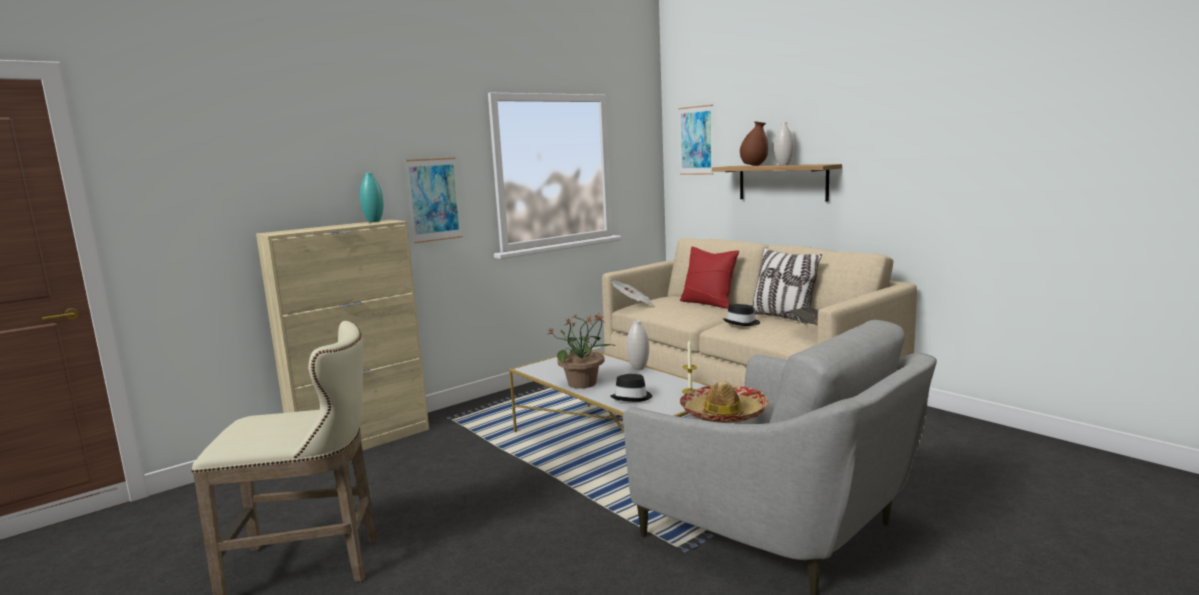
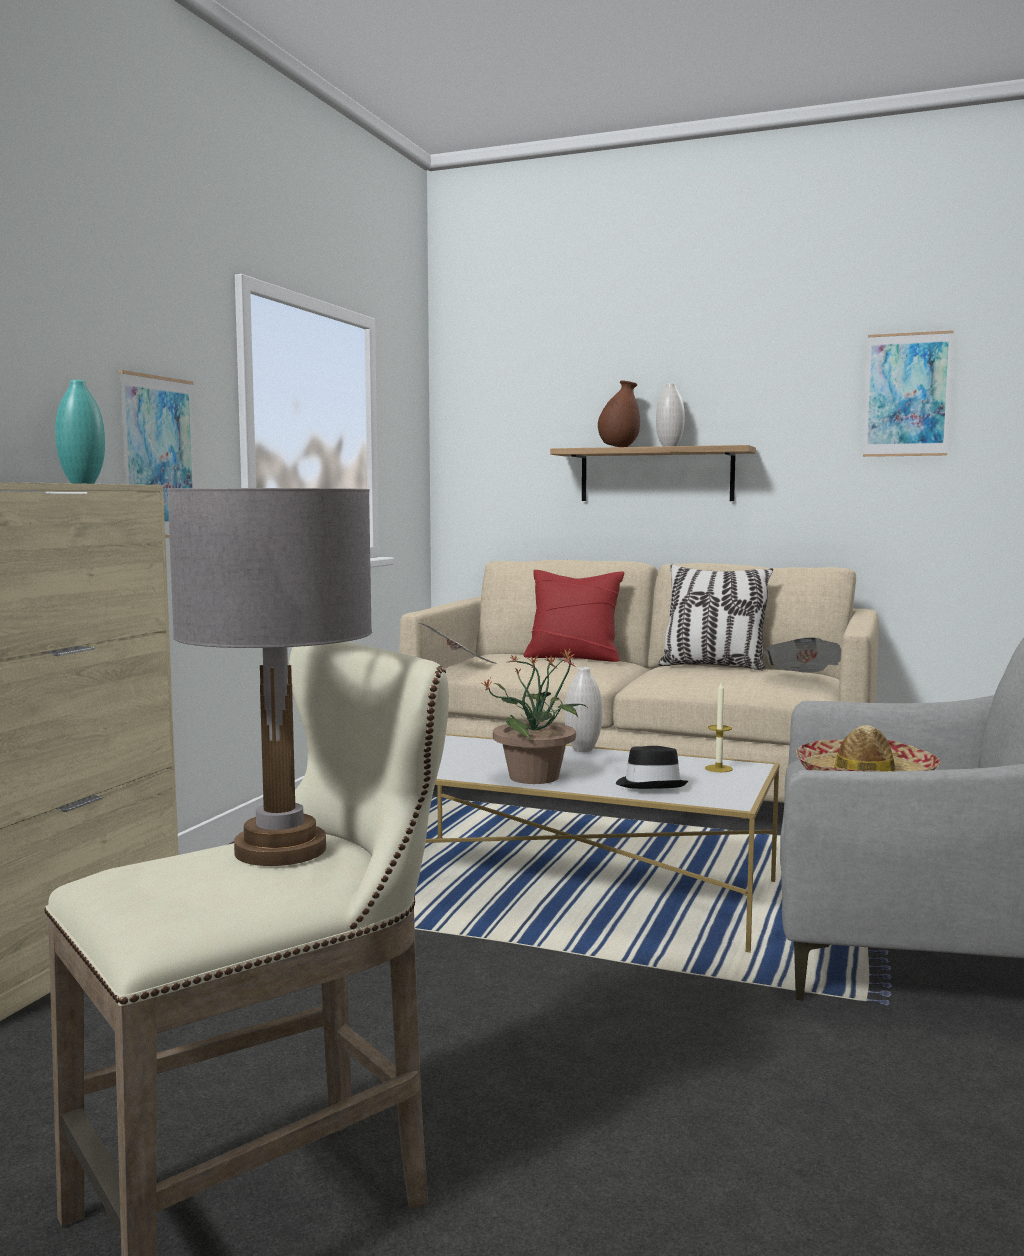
camera: 30 degrees left, 5 degrees down
(300, 418) = (280, 850): none -> grey table lamp
(696, 140) = (498, 411): picture -> picture (907, 395)
(742, 323) = (678, 675): black hat -> none

